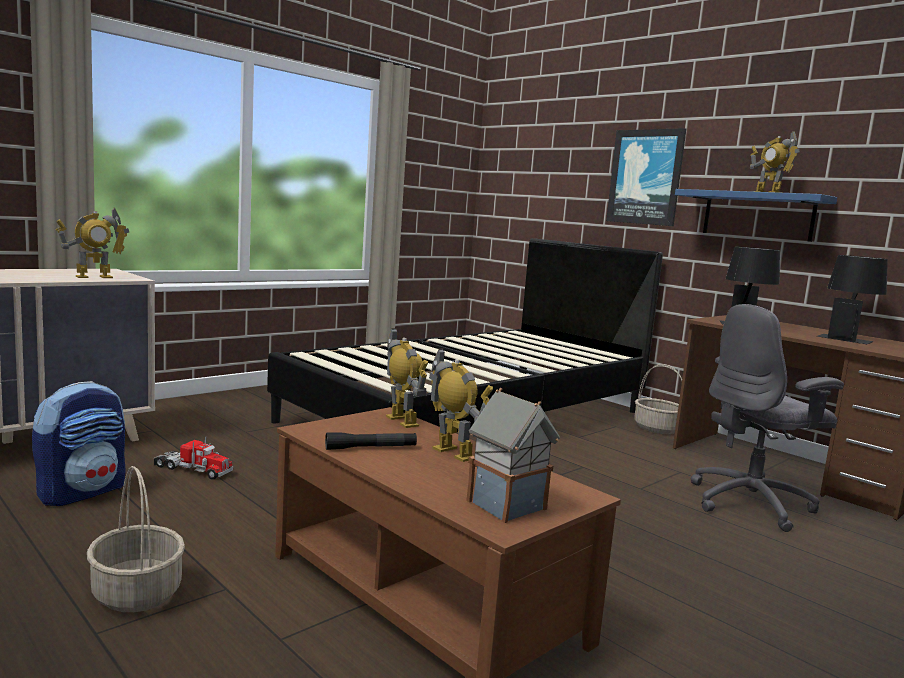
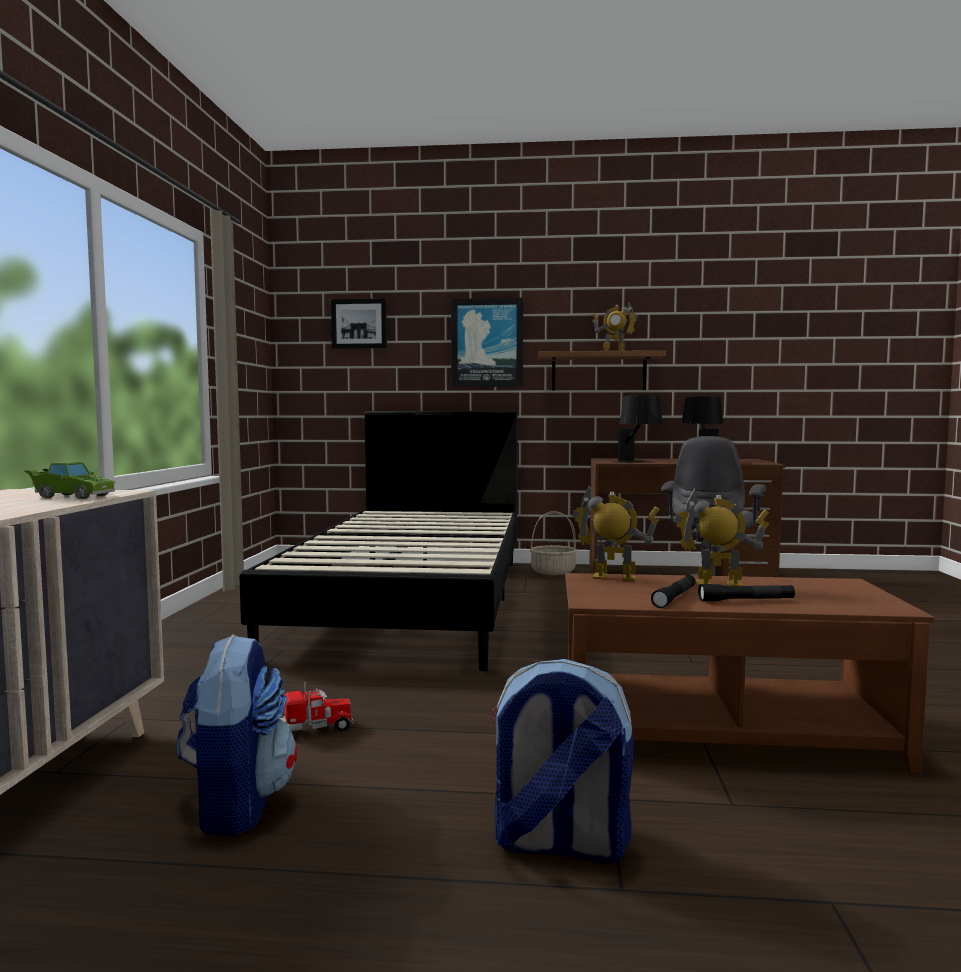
camera: 40 degrees left, 5 degrees down
(94, 277) = (71, 496): toy robot -> green toy car
(136, 593) = (558, 844): basket -> backpack
(411, 470) = (746, 600): none -> black flashlight
(508, 506) = (853, 599): toy house -> none
(540, 155) = (359, 324): none -> picture
(758, 215) = (598, 372): blue shelf -> brown shelf

